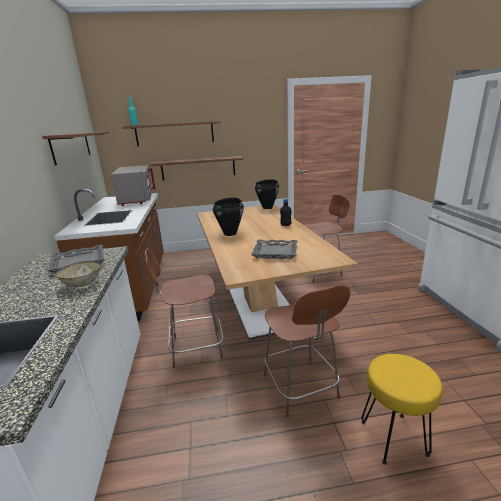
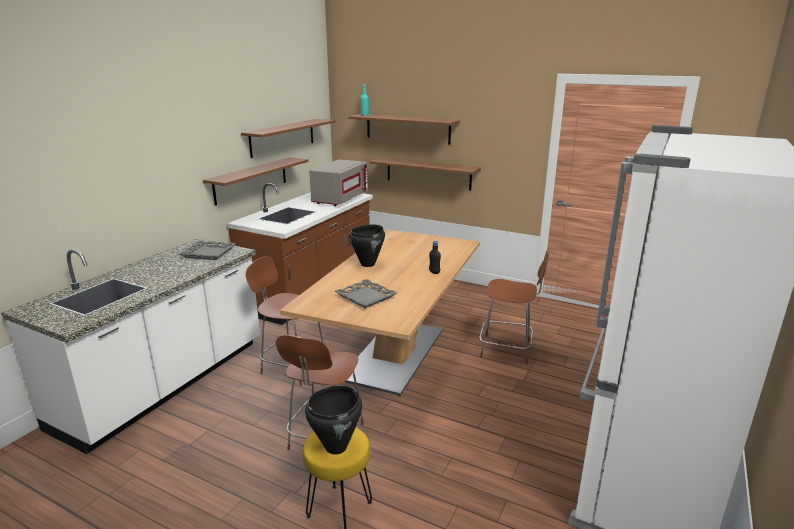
camera: 35 degrees right, 0 degrees up
(60, 189) = (251, 180): none -> brown shelf
(83, 283) = (186, 271): bowl -> none
(267, 208) = (462, 245): black cooking pot -> black cooking pot (336, 447)

